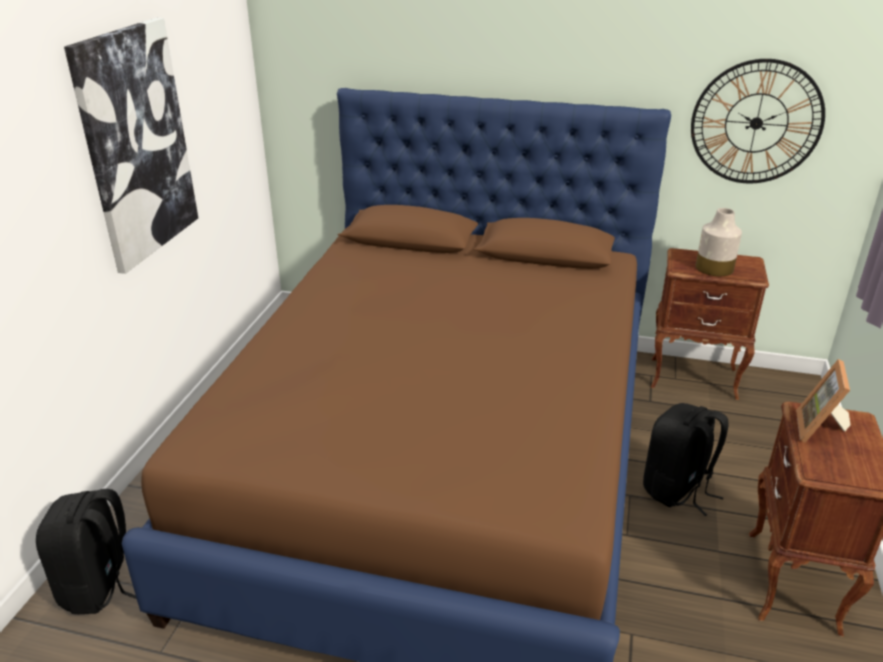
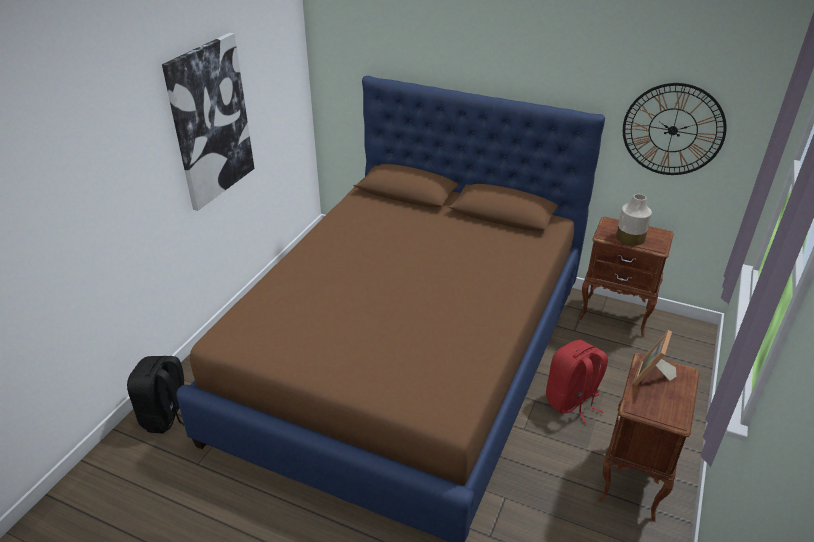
camera: 10 degrees right, 5 degrees up
(677, 490) = (572, 401): black backpack -> red backpack

